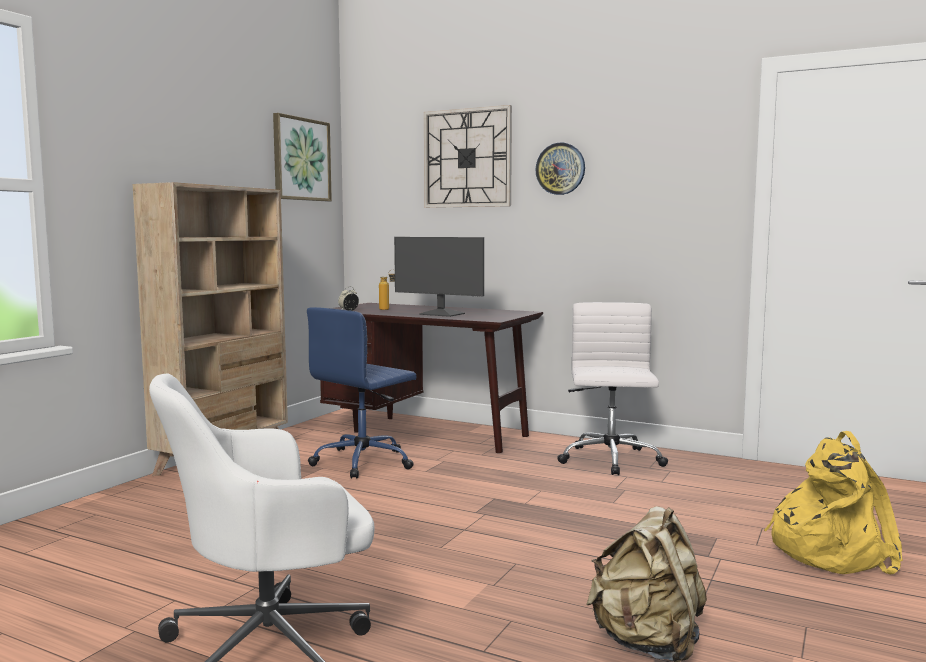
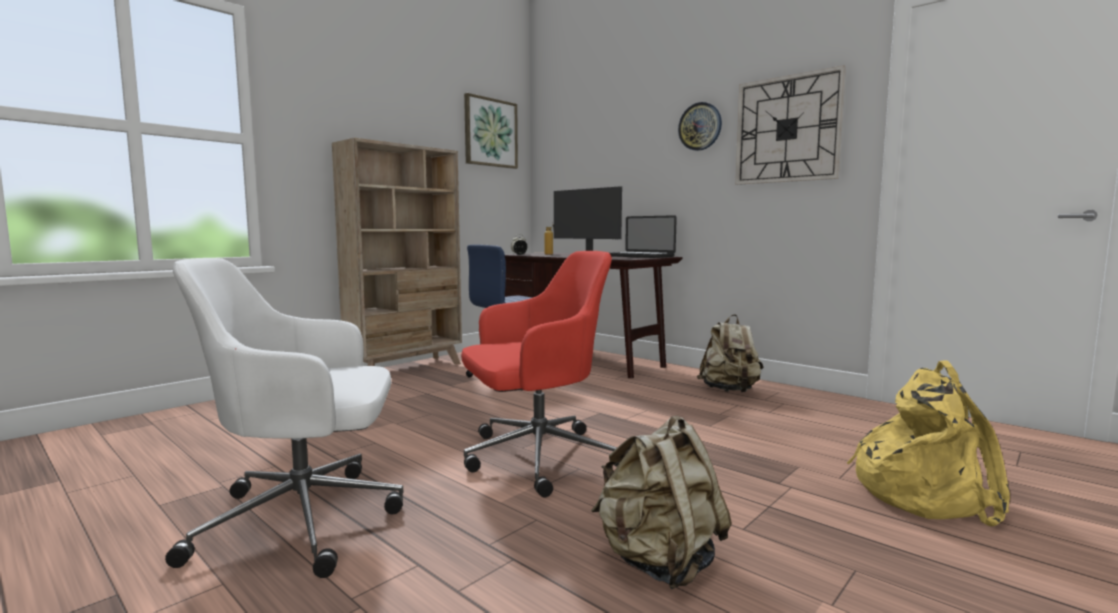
camera: 15 degrees right, 0 degrees up
(464, 557) = (536, 458): none -> red office chair
(467, 158) = (623, 124): wall clock -> wall clock (787, 129)
(496, 312) = (639, 256): none -> laptop
(610, 460) = (729, 391): white office chair -> beige backpack

